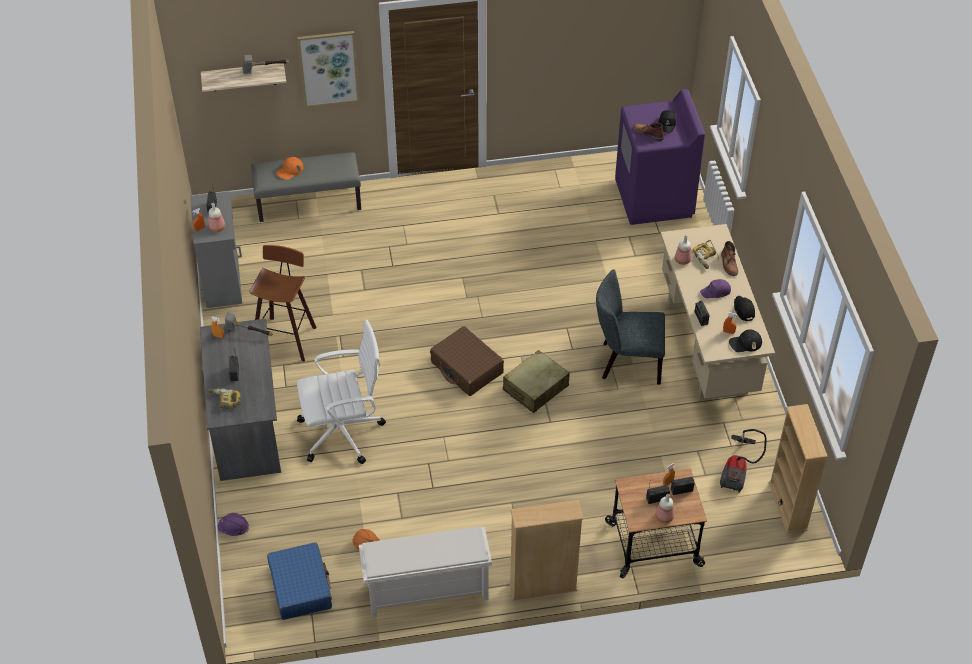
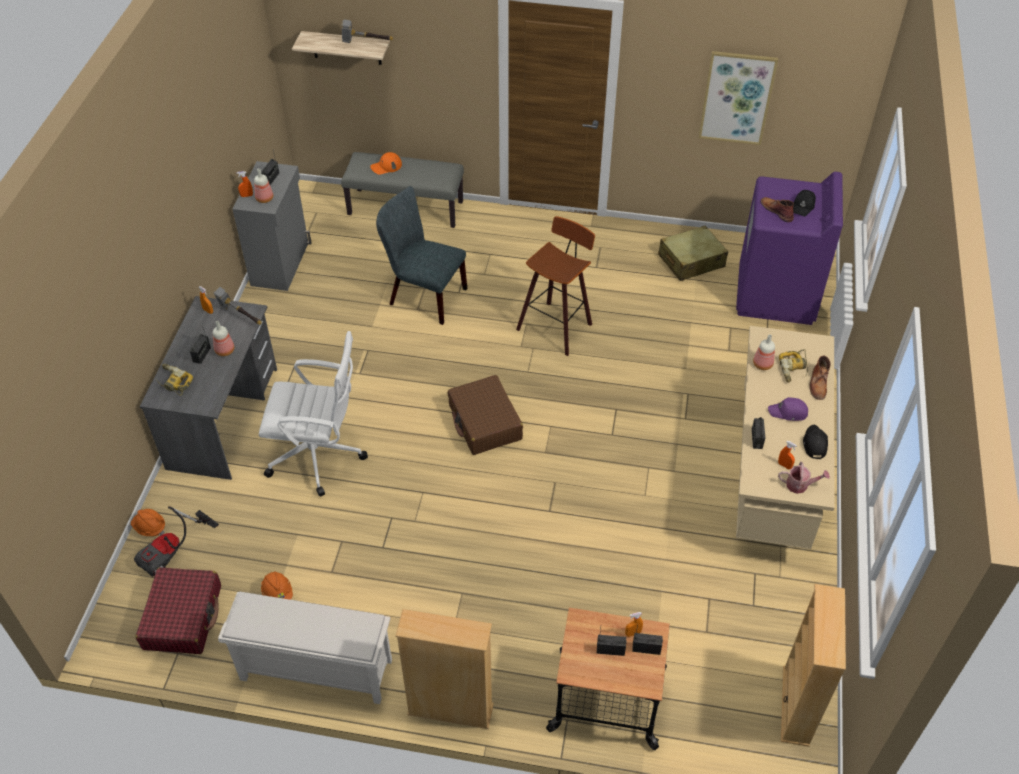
camera: 20 degrees right, 0 degrees up
(233, 529) = (150, 527): purple hard hat -> orange hard hat
(286, 337) = (312, 336): stool -> stool (556, 326)
(300, 587) = (183, 617): blue suitcase -> red suitcase
(328, 68) = (439, 58): picture -> picture (737, 98)
(535, 388) = (550, 467): beige suitcase -> beige suitcase (691, 261)
(626, 362) = (668, 467): grey chair -> grey chair (423, 296)
(665, 517) = (609, 678): bottle -> bottle (225, 351)
(738, 470) = (750, 639): vacuum cleaner -> vacuum cleaner (173, 552)
(745, 343) = (800, 485): black cap -> watering can

